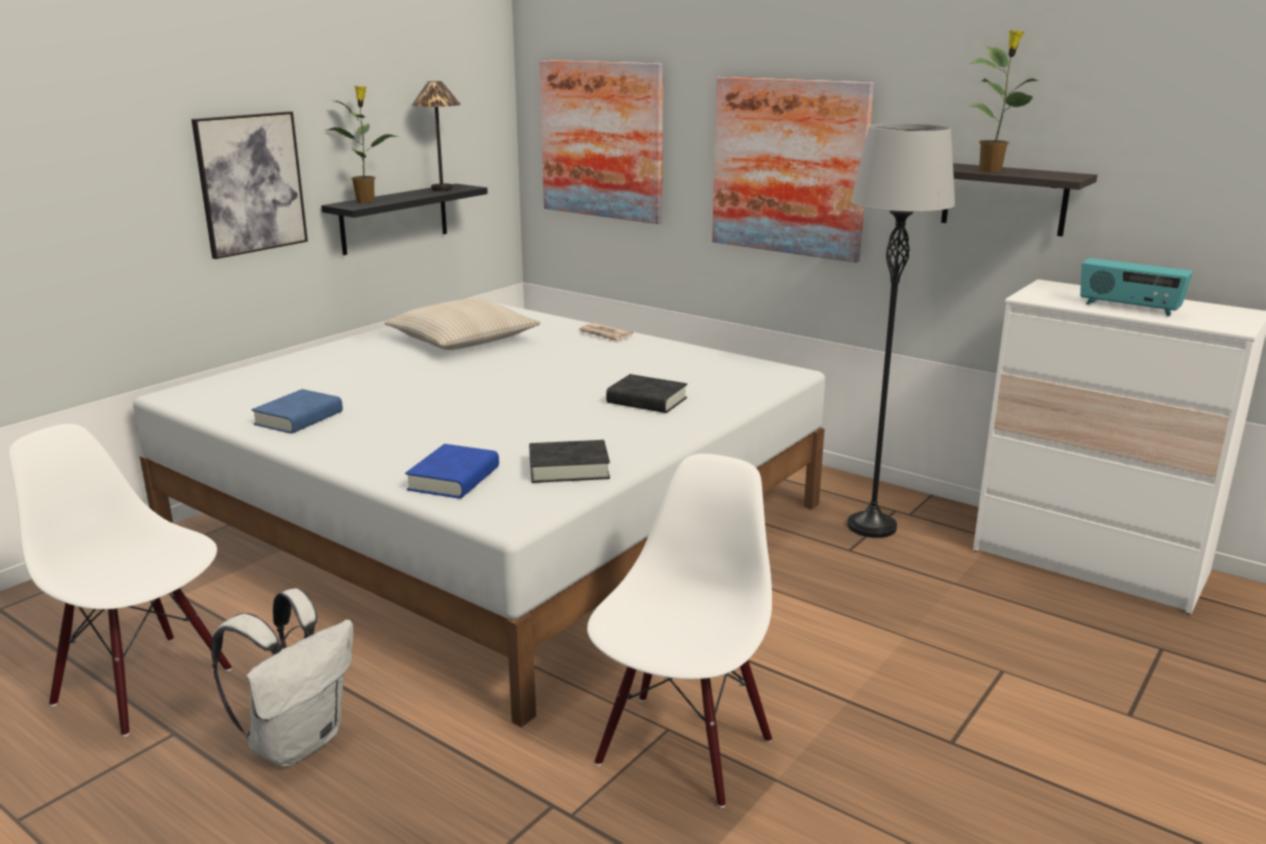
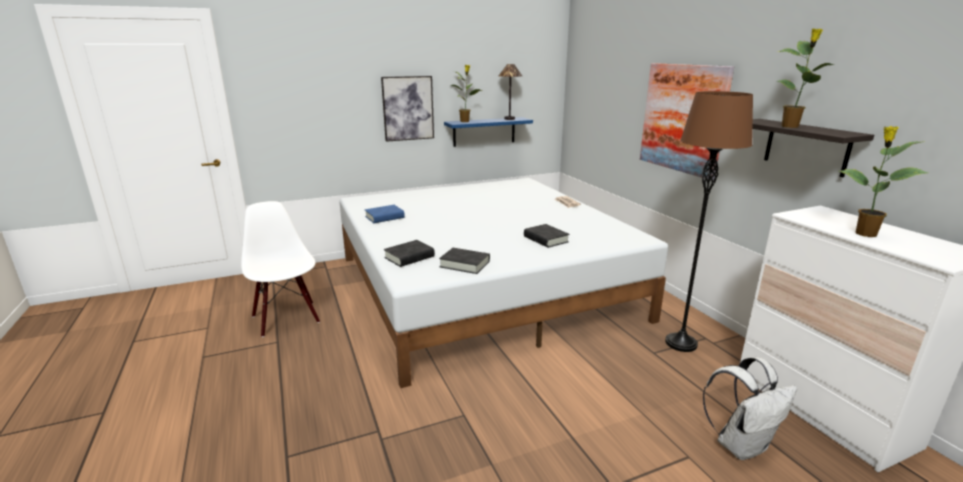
camera: 30 degrees right, 0 degrees up
(297, 741) = (312, 361): white backpack -> white backpack (741, 444)
(394, 218) = (484, 131): black shelf -> blue shelf
(454, 479) = (409, 257): blue book -> black book
(462, 340) = (495, 195): beige pillow -> none
(602, 140) = (597, 98): picture -> none
(682, 749) = (460, 428): white chair -> none
(871, 526) = (681, 343): grey floor lamp -> brown floor lamp
(1128, 308) = (864, 234): radio -> potted plant

